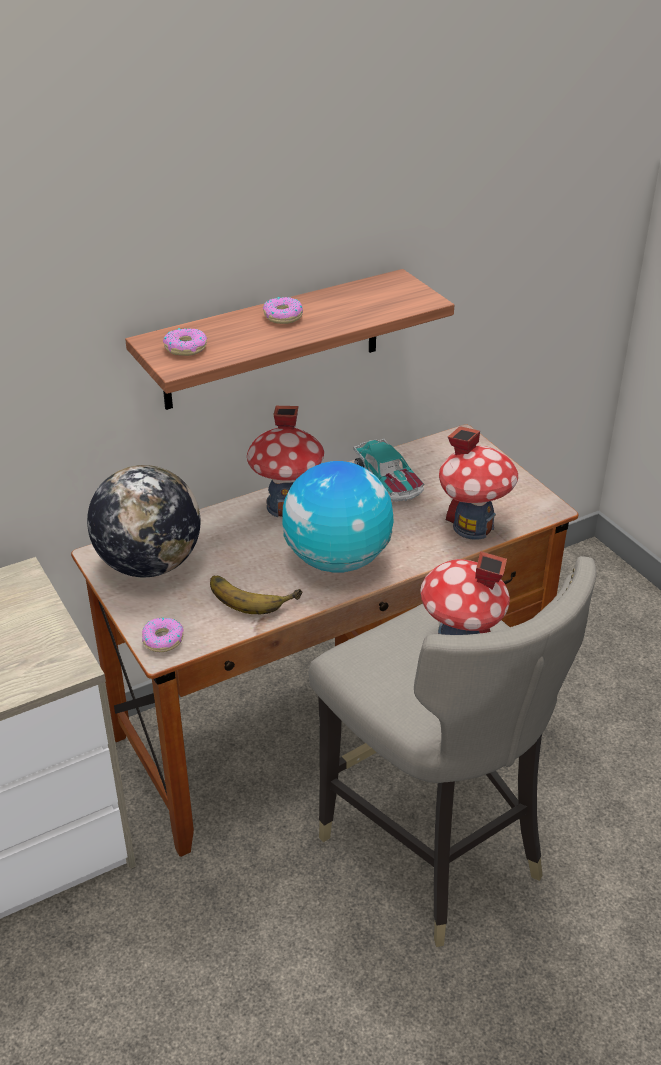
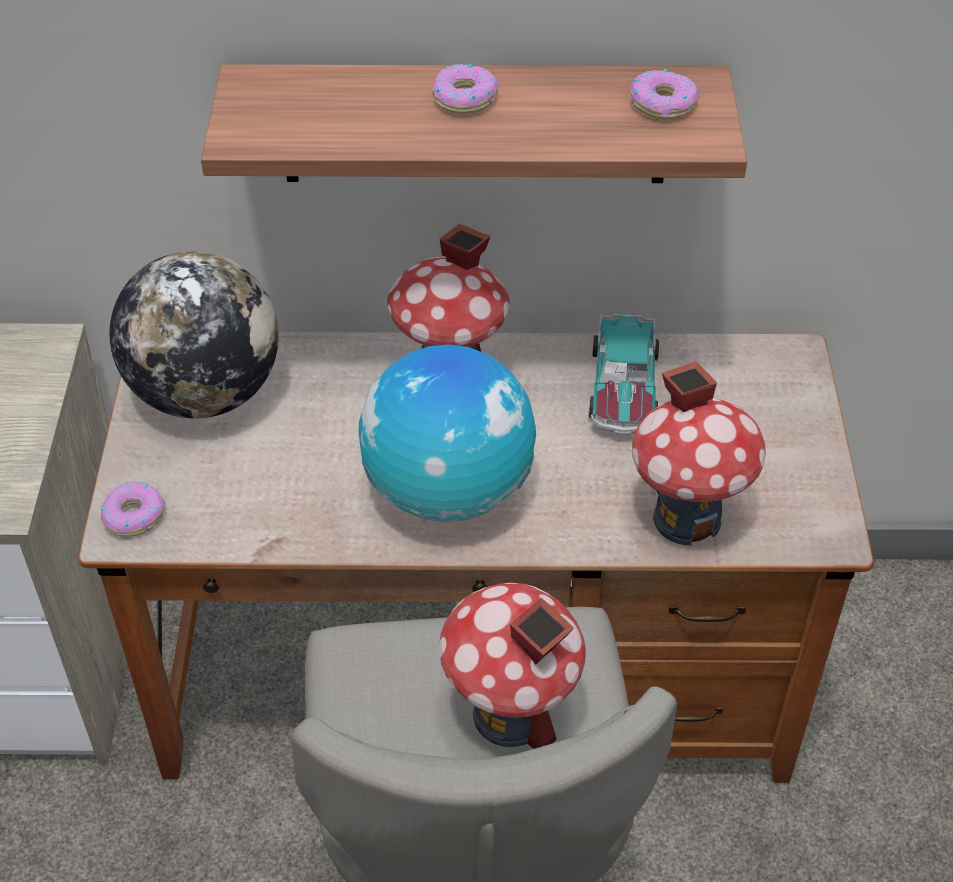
camera: 30 degrees right, 10 degrees up
(185, 348) = (280, 109): donut -> donut (662, 103)
(252, 594) = (296, 495): banana -> none

